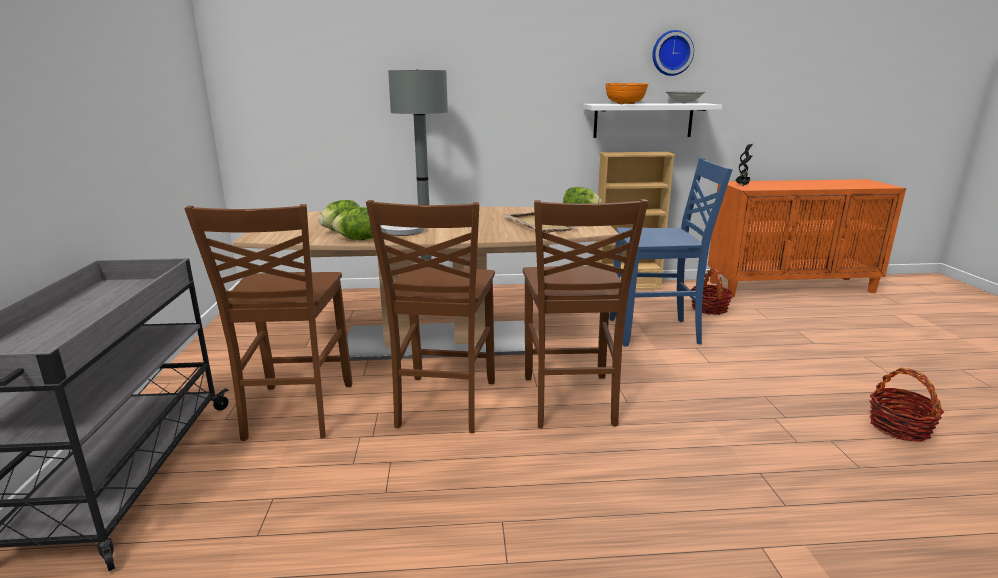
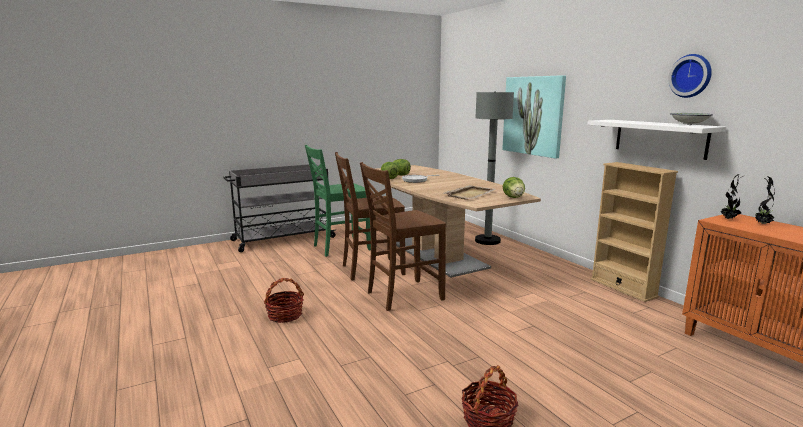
camera: 65 degrees right, 5 degrees down
(296, 412) = (340, 247): brown chair -> green chair
(459, 105) = (533, 115): none -> picture
(625, 104) = (626, 121): orange bowl -> none
(656, 332) = (540, 308): blue chair -> none
(709, 309) = (632, 325): basket -> basket (285, 315)
(760, 184) = (762, 224): none -> potted plant

